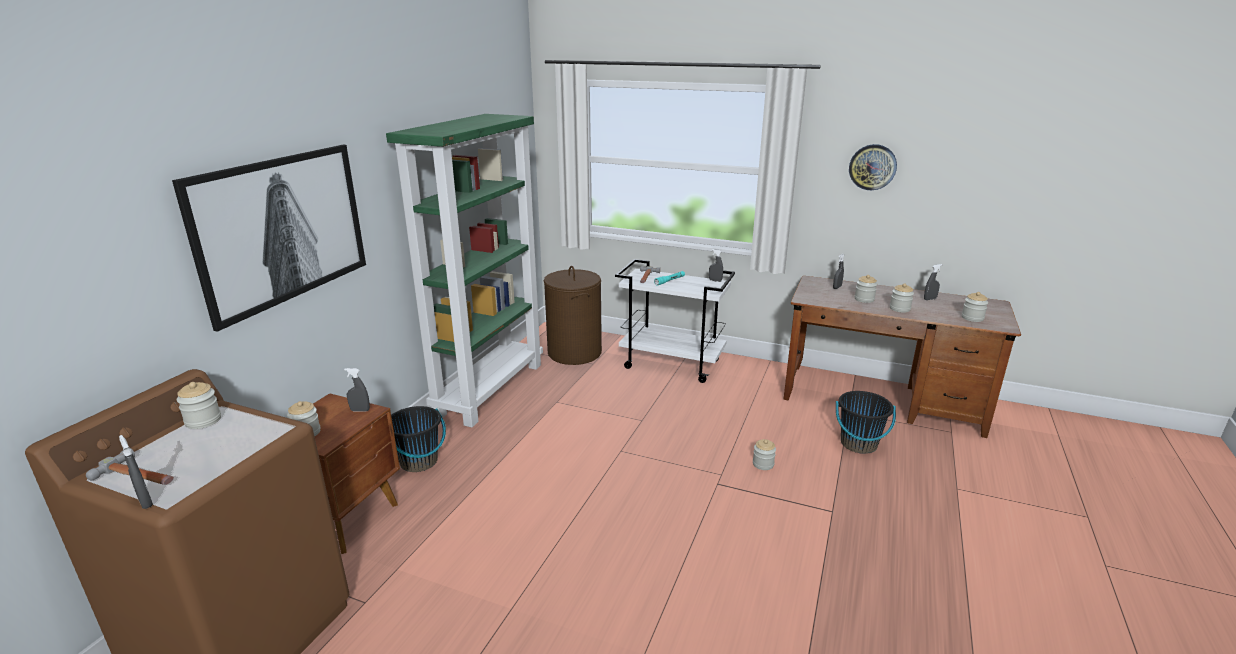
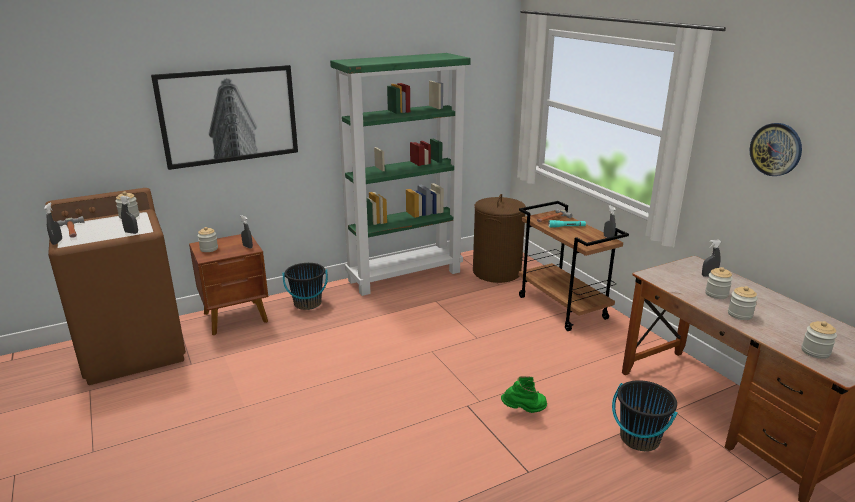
camera: 40 degrees right, 0 degrees up
(673, 364) = (563, 308): white cart -> brown cart
(763, 464) = (524, 410): jar -> green boot
(930, 299) = (801, 318): grey spray bottle -> grey spray bottle (131, 232)

